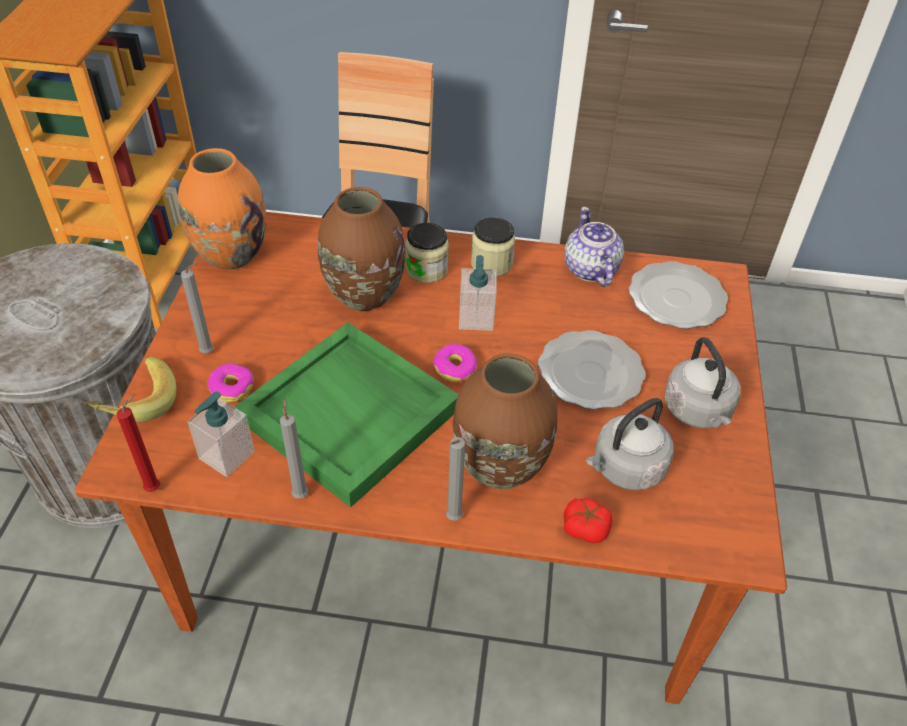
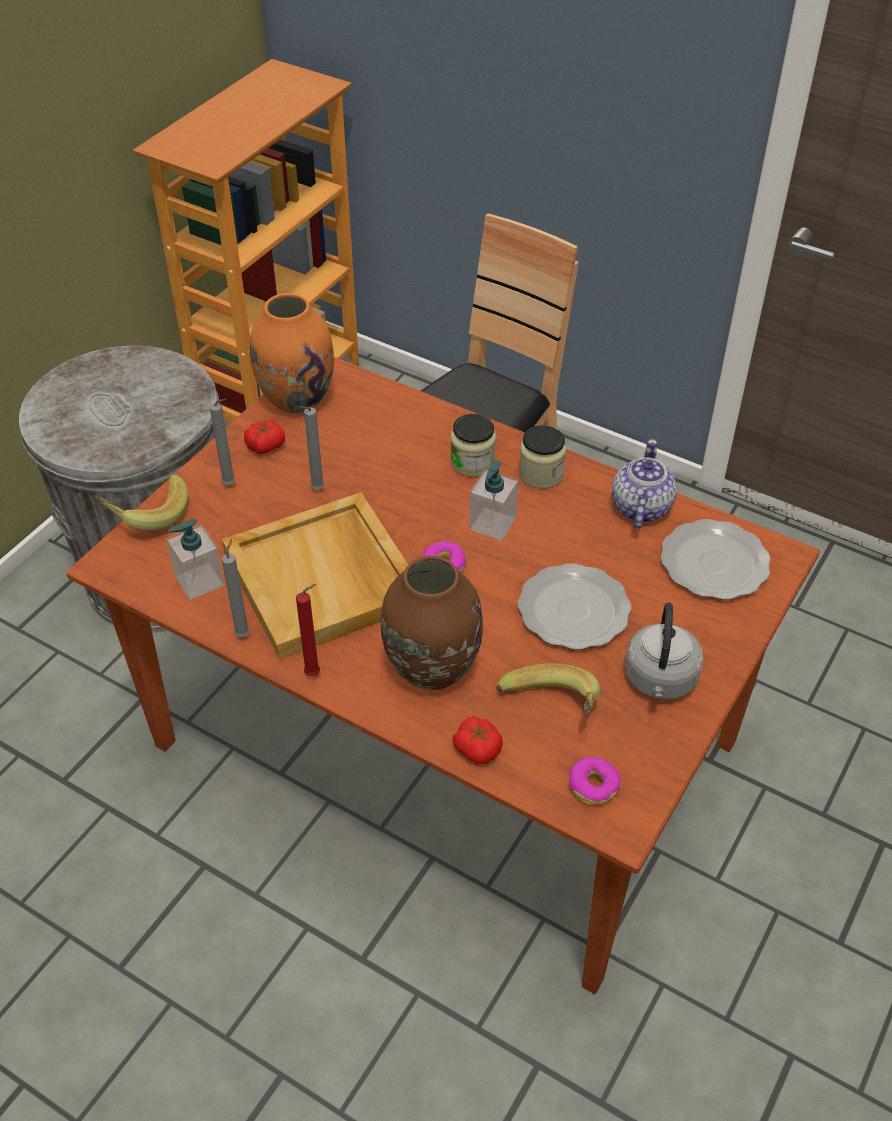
camera: 25 degrees right, 0 degrees up
(155, 487) = (129, 590): red candle -> red candle (315, 673)
(223, 305) = (265, 445): none -> tomato
(232, 387) = (234, 523): donut -> donut (593, 785)
(352, 414) = (325, 579): green tray -> beige tray
(363, 295) = (397, 471): brown vase -> none
(452, 519) = (361, 699): grey candle -> grey candle (315, 490)
(625, 469) = (550, 709): grey kettle -> banana

